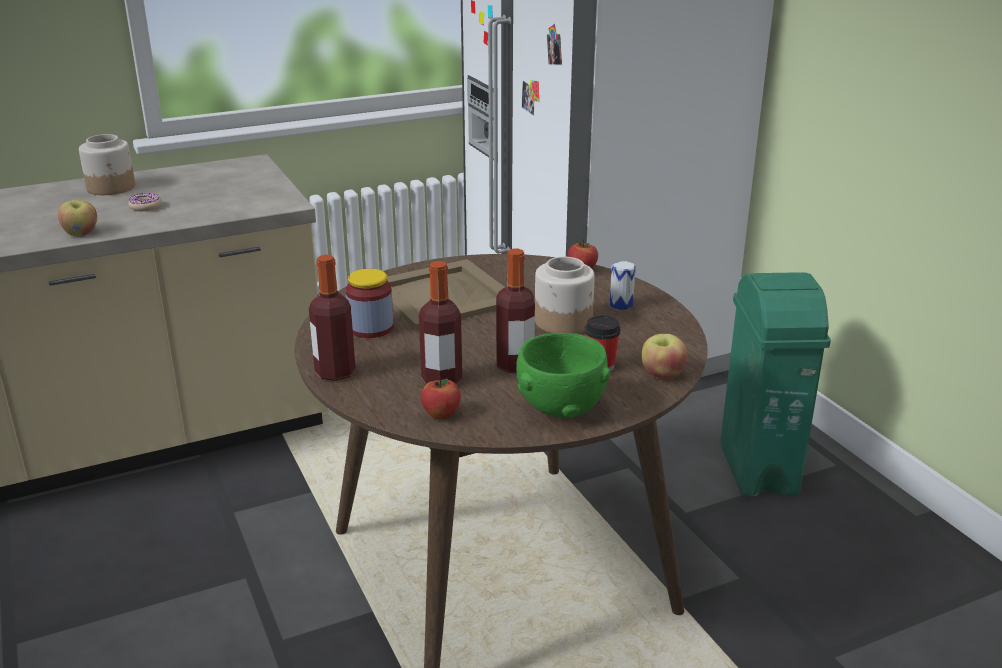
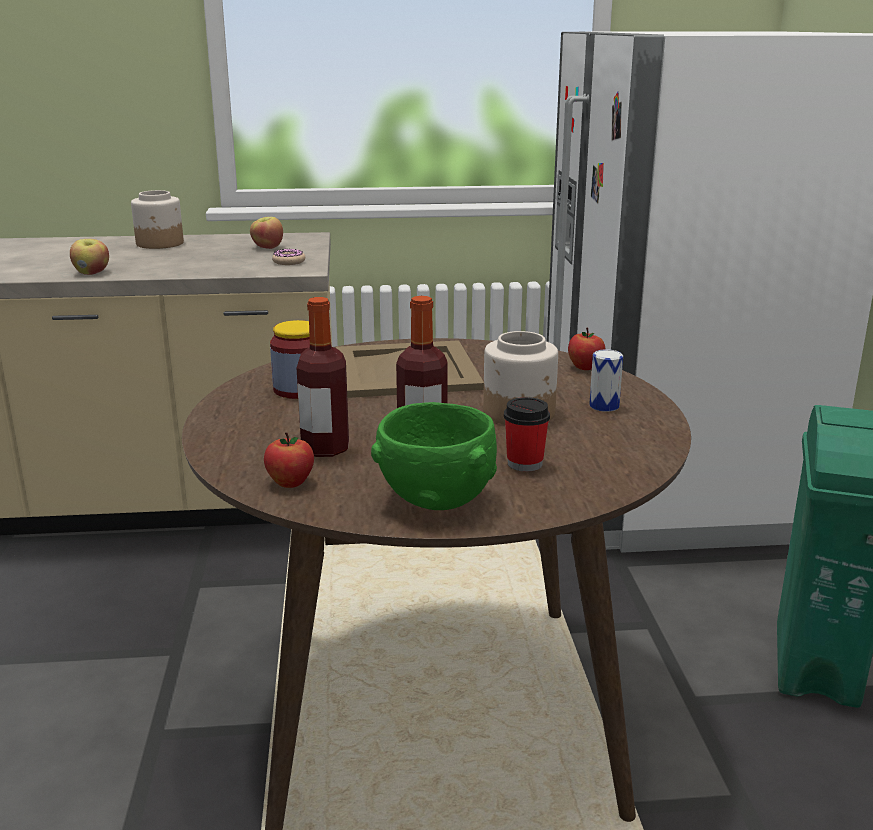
camera: 20 degrees right, 5 degrees down
(146, 207) = (172, 259): donut -> donut (289, 262)
(335, 372) = (220, 424): bottle -> none
(662, 374) = (596, 485): apple -> apple (267, 247)

